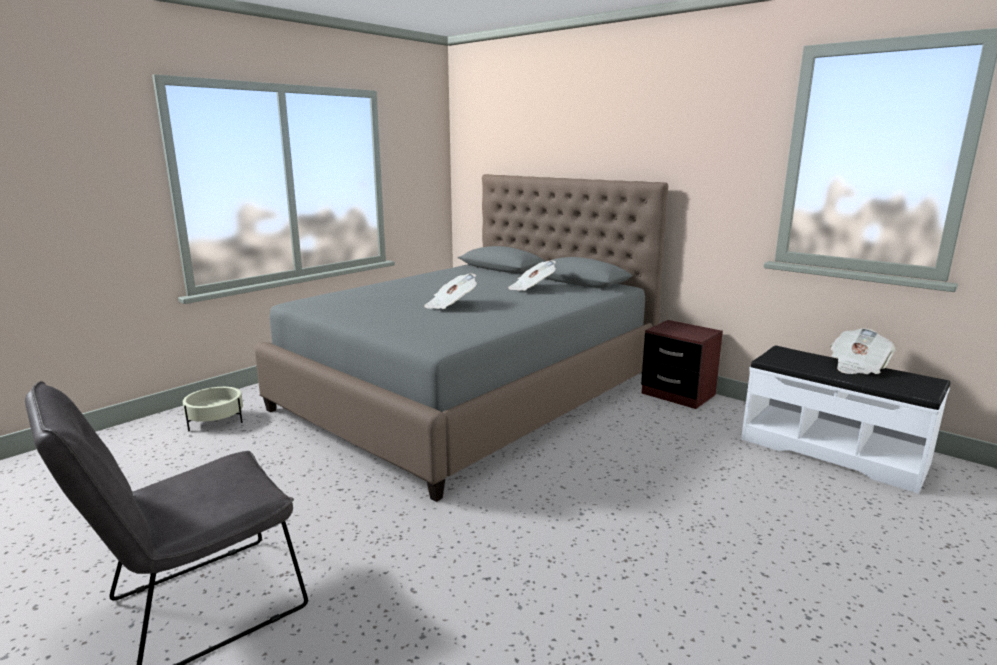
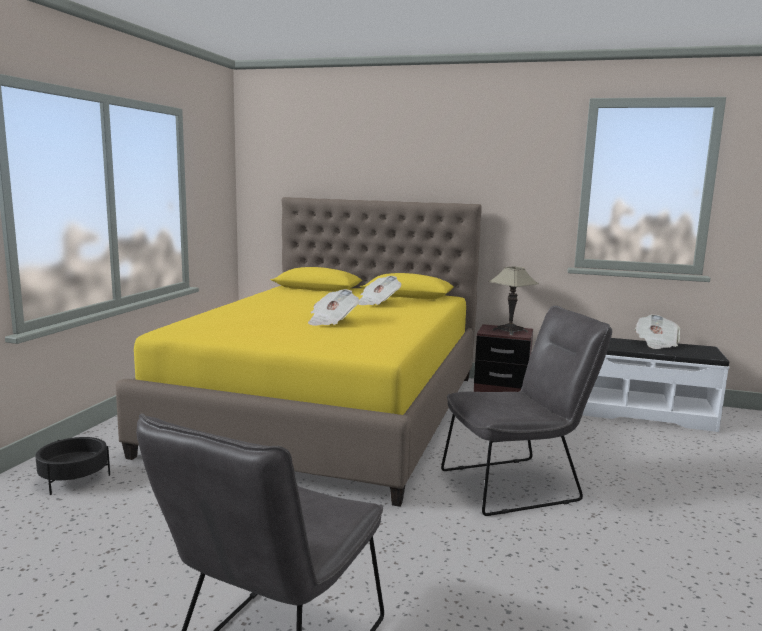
camera: 25 degrees left, 5 degrees down
(216, 421) = (74, 479): beige planter -> black planter
(471, 393) = (328, 411): grey bed -> yellow bed
(579, 505) = (518, 484): none -> grey chair
(688, 331) = (510, 331): none -> table lamp

